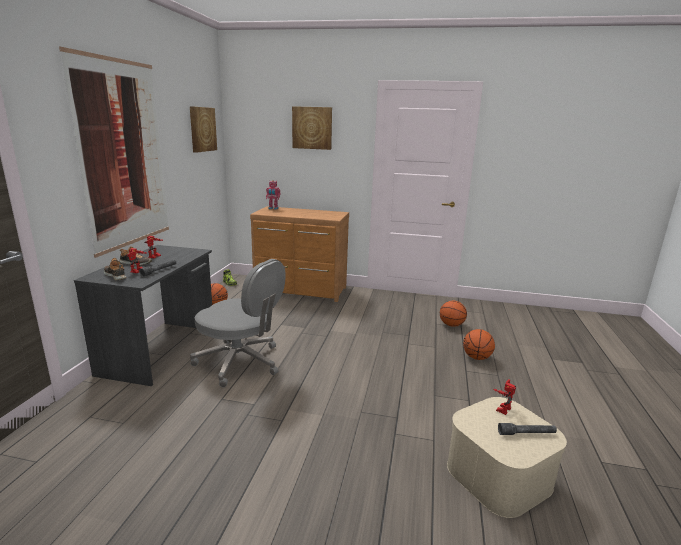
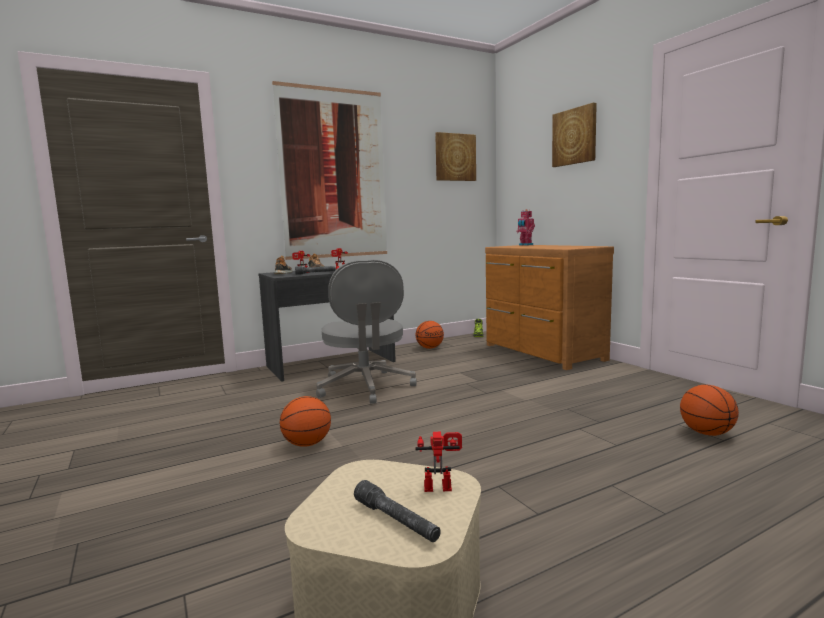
camera: 50 degrees right, 10 degrees down
(477, 358) = (669, 480): basketball -> basketball (306, 444)

